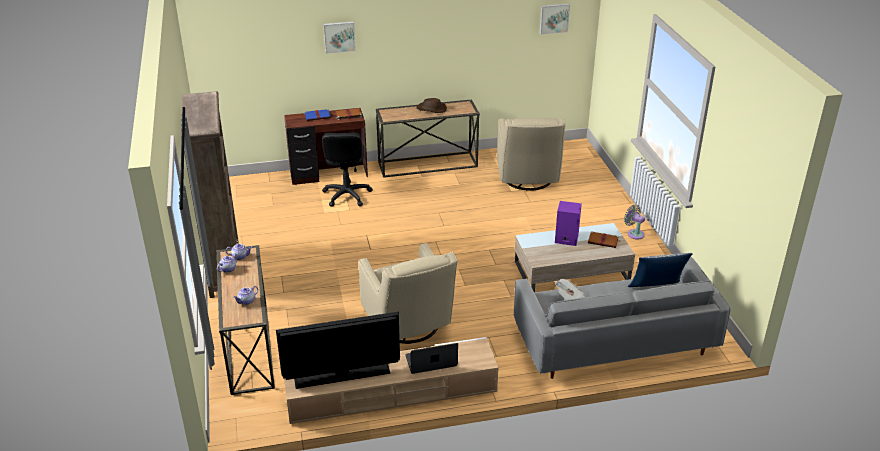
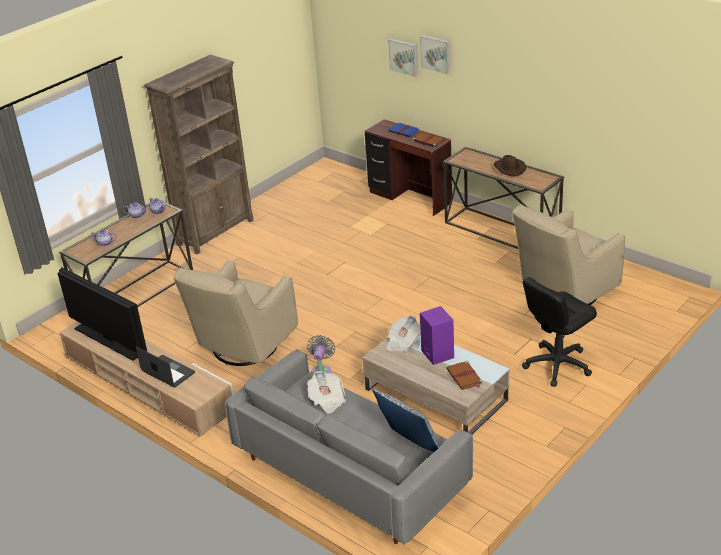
camera: 55 degrees right, 0 degrees up
(346, 195) = (391, 222): black office chair -> black office chair (557, 365)
(536, 245) = (403, 342): none -> newspaper
(554, 18) = (669, 110): picture -> picture (404, 56)
(634, 233) = (561, 403): grey fan -> grey fan (322, 370)

